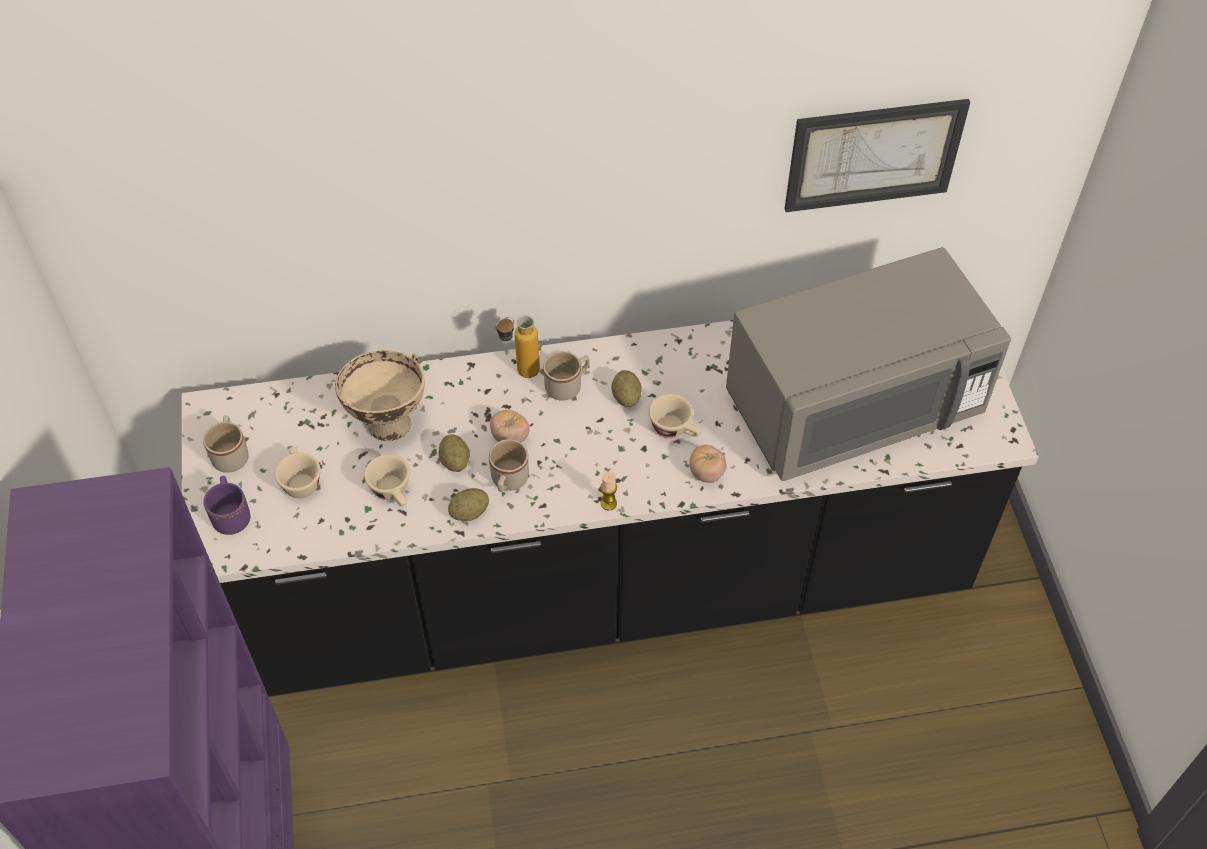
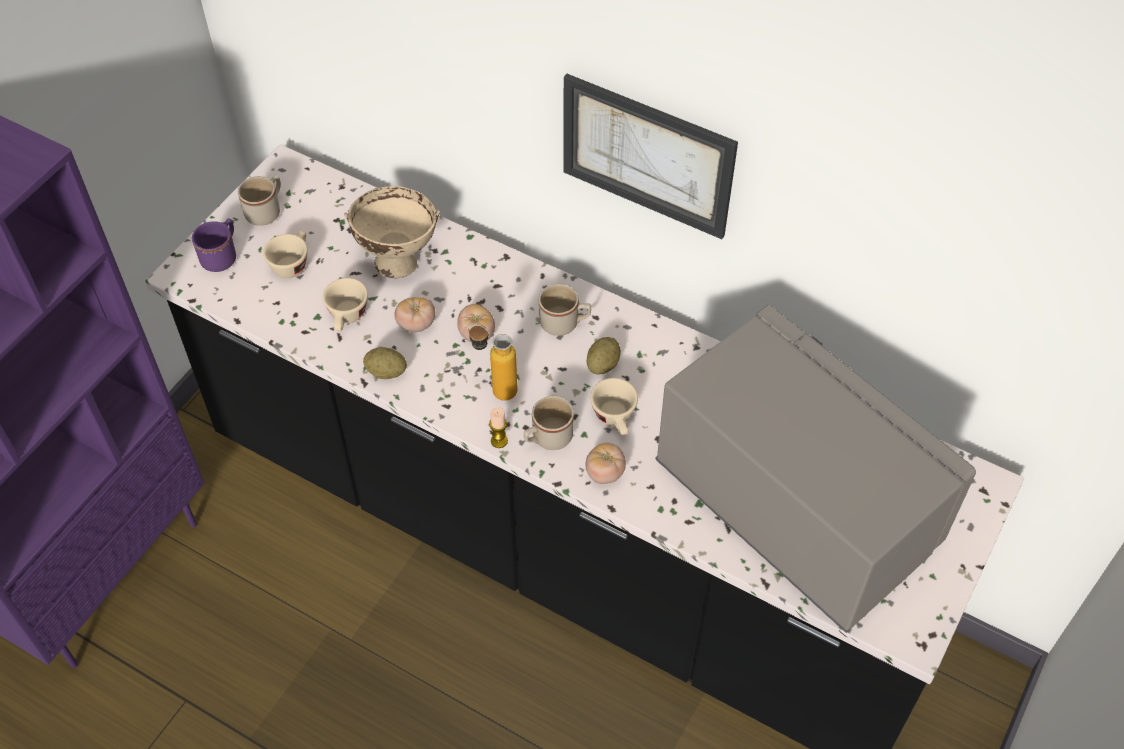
camera: 40 degrees right, 0 degrees up
(455, 461) = (416, 324): potato -> tomato
(508, 482) = (439, 368): beige mug -> beige mug (547, 439)
(519, 373) = (536, 288): bottle -> bottle (494, 389)
(852, 407) = (794, 507): grey microwave -> grey microwave turned 150 degrees counterclockwise
(873, 154) = (940, 262): picture -> picture (647, 155)

